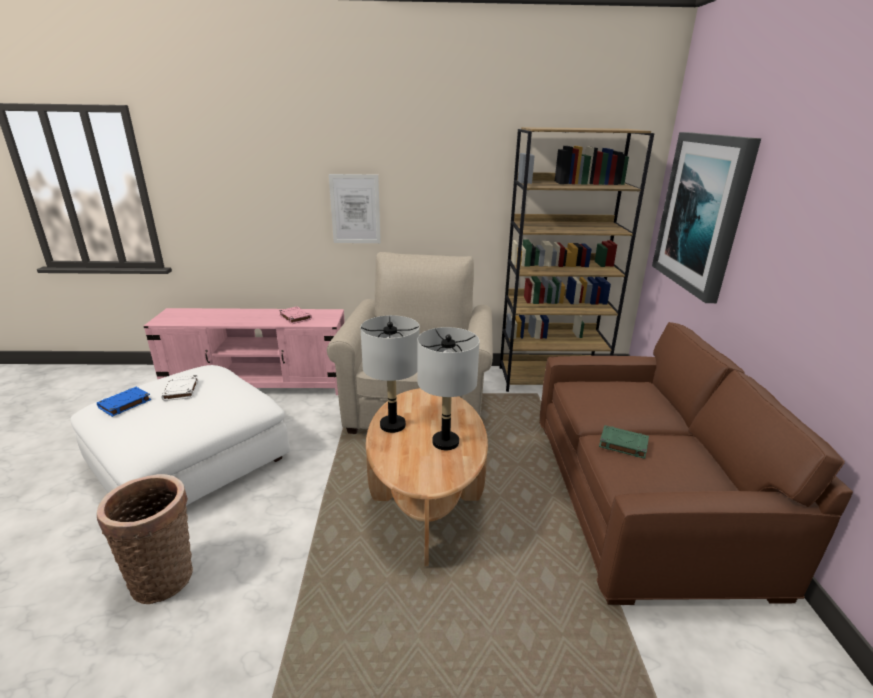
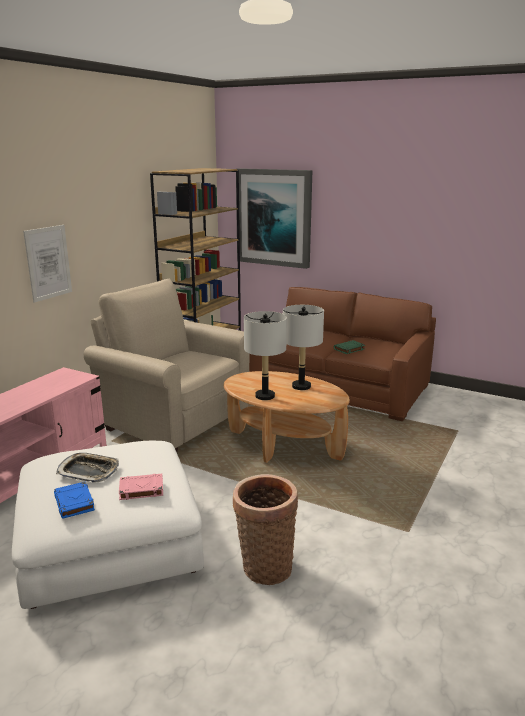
camera: 60 degrees left, 5 degrees down
(181, 390) = (89, 471): white book -> tray
(295, 317) = (45, 387): pink book -> pink book (141, 489)

